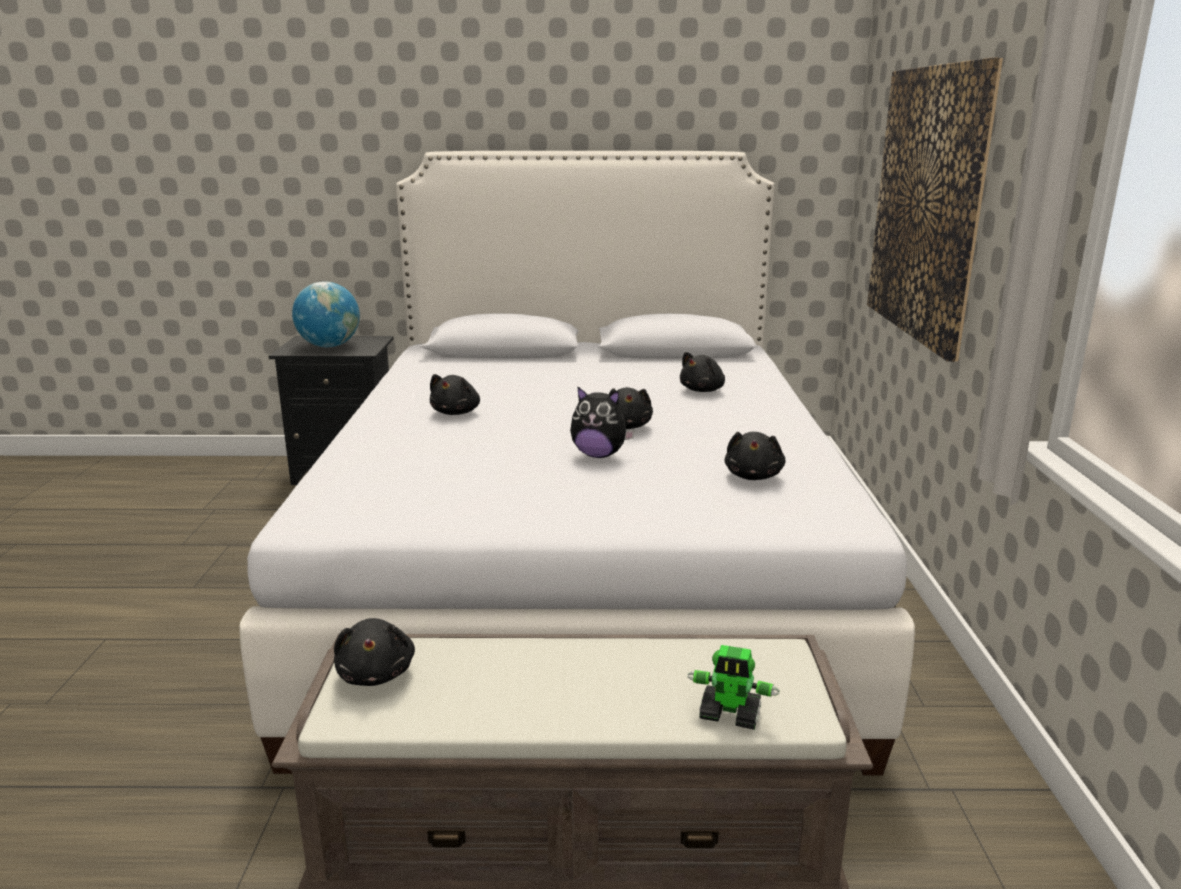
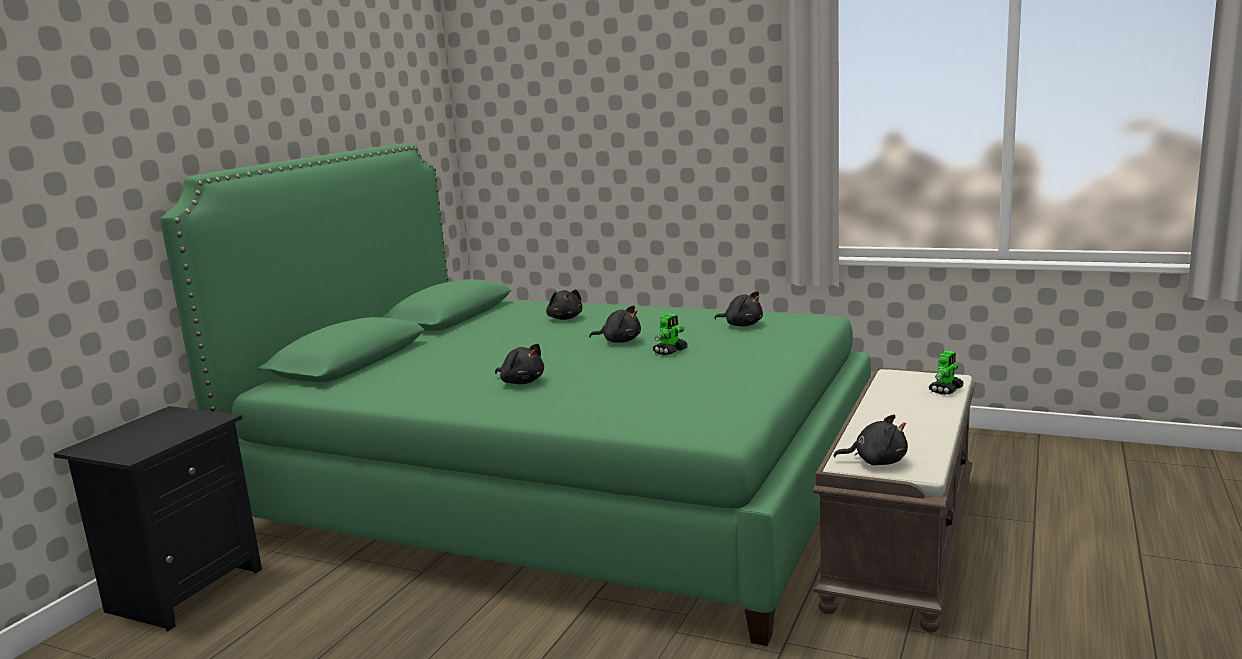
camera: 65 degrees left, 5 degrees down
(329, 346) = (153, 434): globe -> none
(581, 568) = (562, 493): white bed -> green bed
(599, 455) = (670, 351): plush toy -> toy robot
(927, 204) = (615, 156): picture -> none

